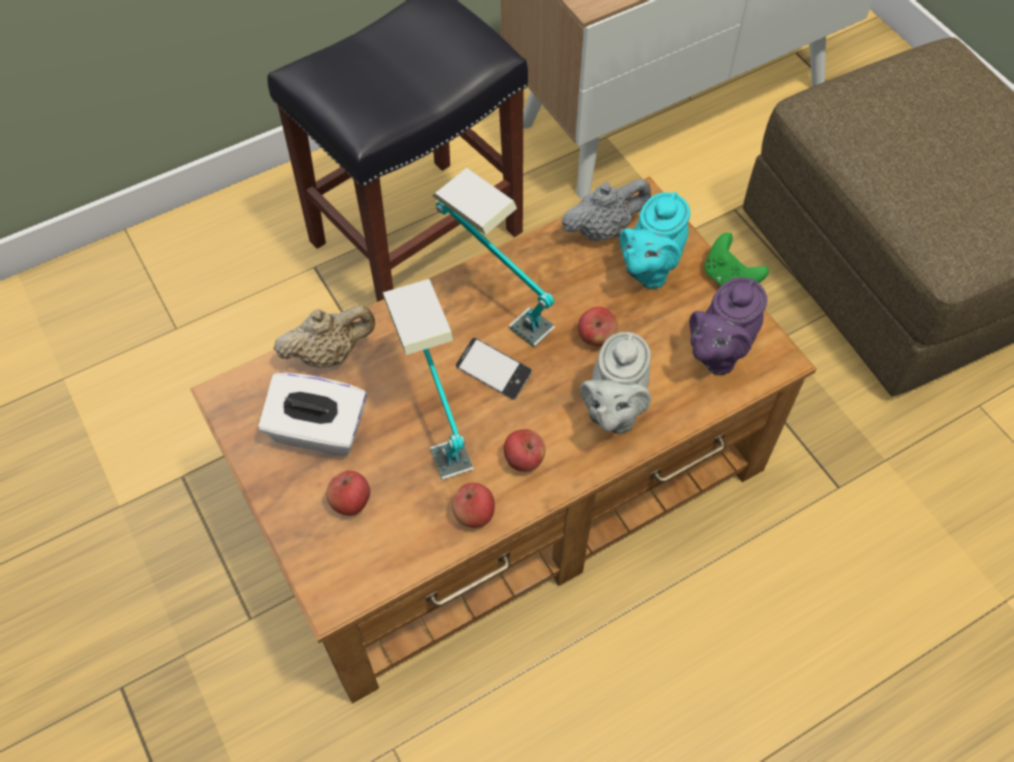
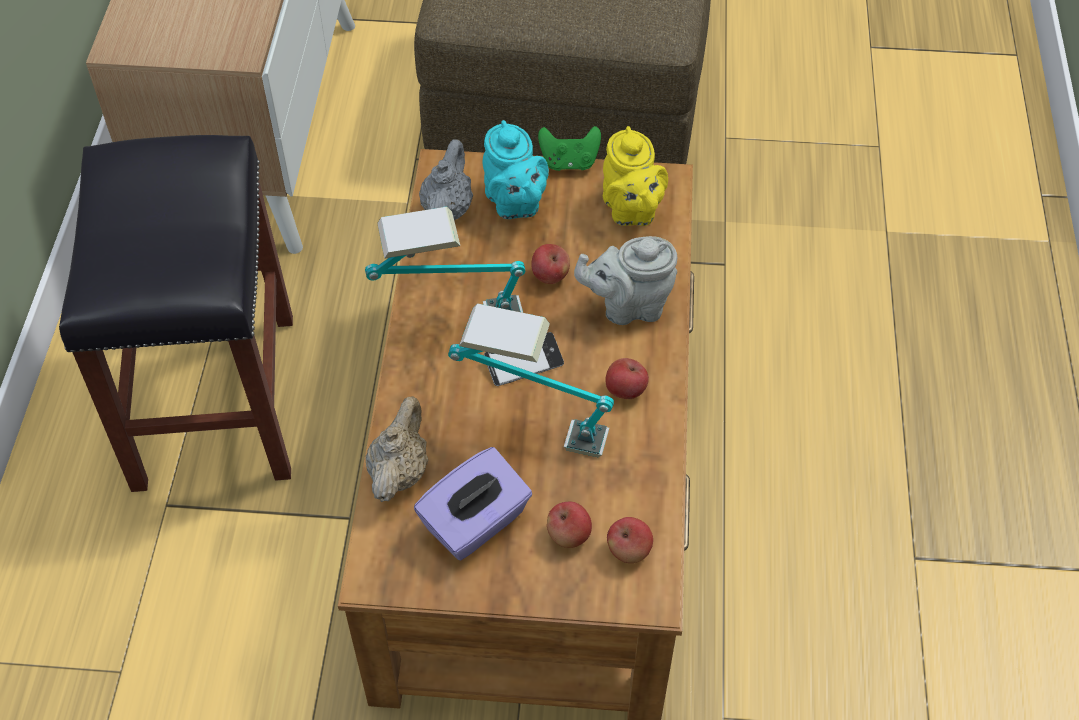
camera: 55 degrees left, 5 degrees down
(318, 431) = (476, 523): white tissue box -> purple tissue box
(474, 514) = (649, 453): apple -> apple (629, 551)
(613, 411) = (628, 306): grey teapot -> grey teapot turned 120 degrees clockwise
(717, 353) = (630, 211): purple teapot -> yellow teapot

